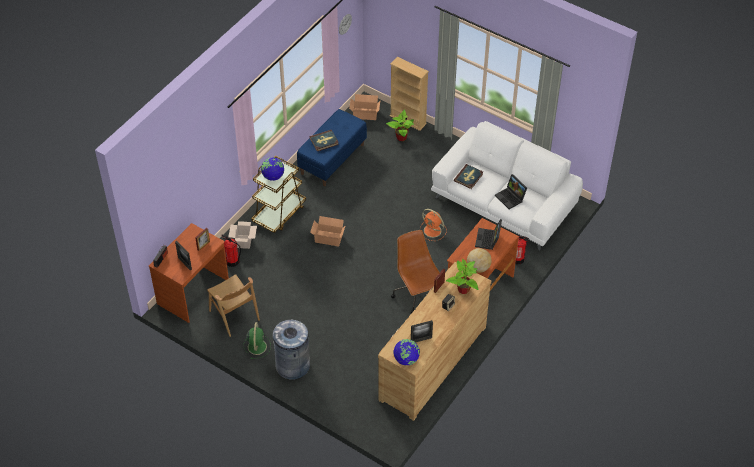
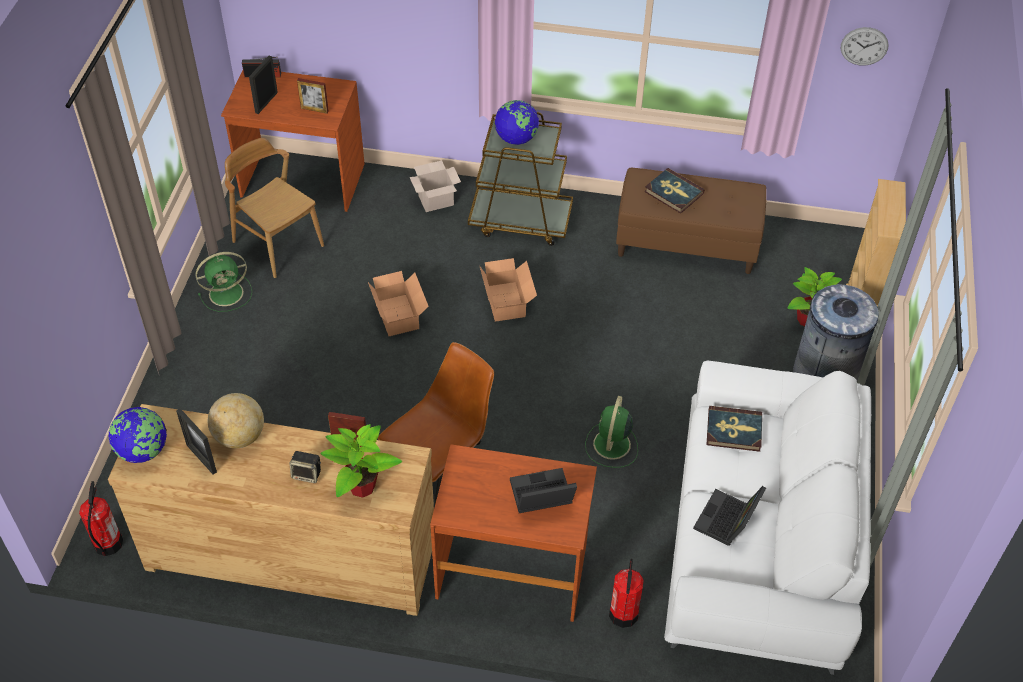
camera: 65 degrees right, 0 degrees up
(232, 261) = (387, 202): fire extinguisher -> fire extinguisher (108, 543)
(234, 315) = (278, 243): brown chair -> brown chair turned 105 degrees clockwise
(293, 365) = (205, 352): grey trash can -> grey trash can (824, 375)
(332, 159) = (687, 244): blue bench -> brown bench
(364, 113) = (825, 249): cardboard box -> cardboard box (399, 314)
(433, 231) = (611, 445): orange fan -> green fan
(478, 267) = (456, 504): globe -> globe (240, 436)

